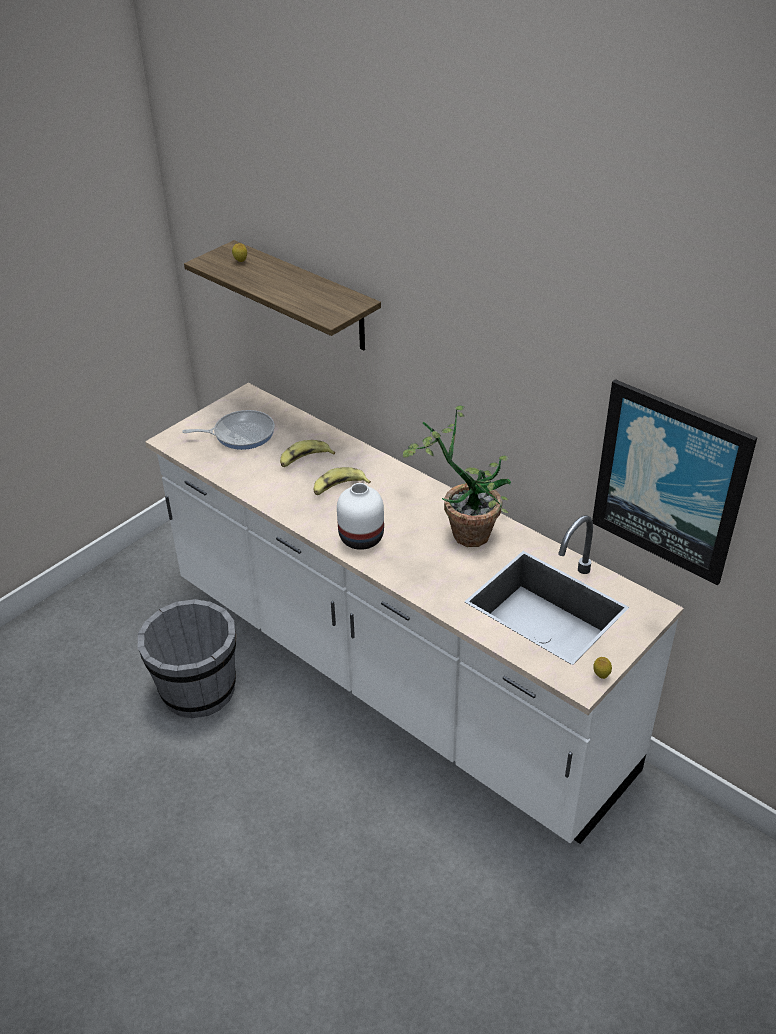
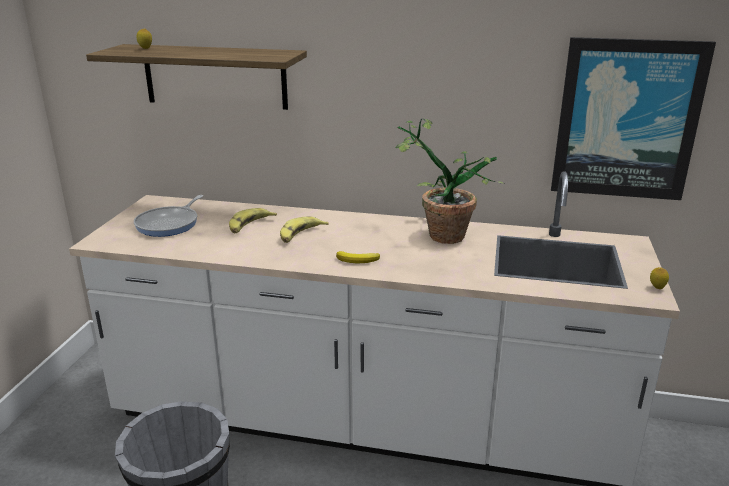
camera: 30 degrees left, 15 degrees down
(240, 434) = (170, 224): frying pan -> frying pan turned 150 degrees clockwise
(362, 539) = (359, 260): white vase -> banana

